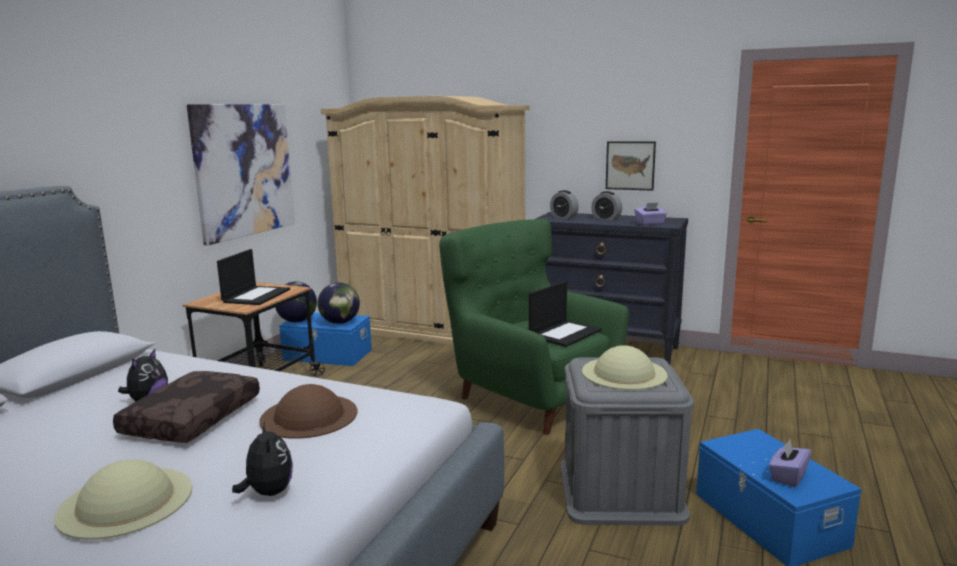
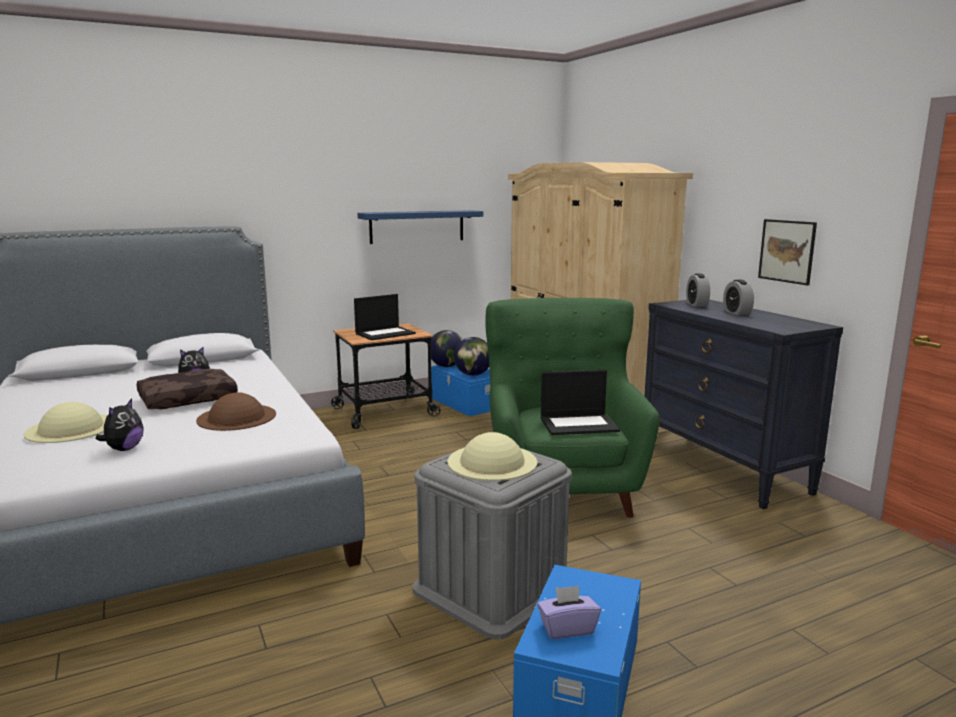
camera: 40 degrees right, 0 degrees up
(244, 170) = (417, 226): picture -> blue shelf
(650, 223) = (767, 325): purple tissue box -> none

